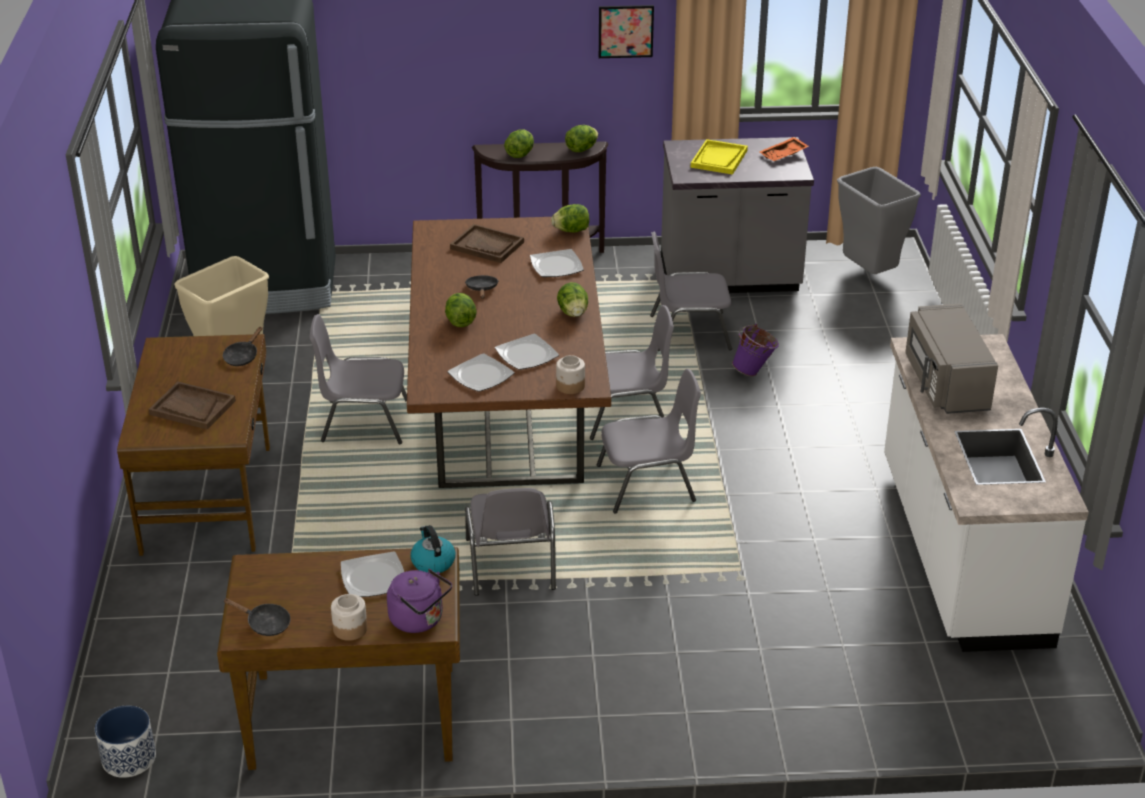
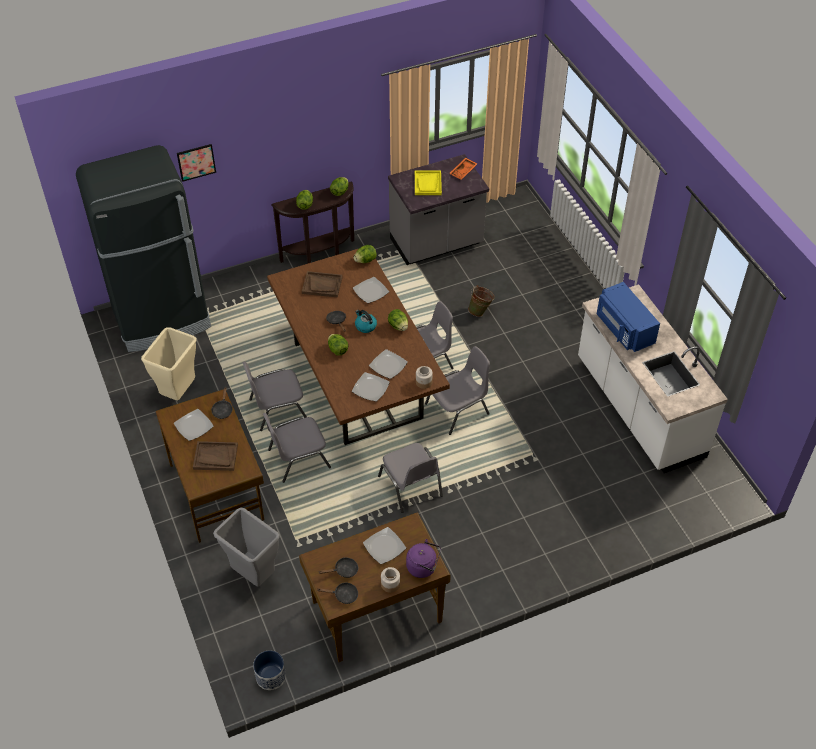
camera: 20 degrees left, 15 degrees up
(187, 365) = (194, 426): none -> plate
(287, 592) = (344, 570): none -> black frying pan
(432, 562) = (410, 526): kettle -> kettle (365, 326)
(625, 31) = (357, 118): picture -> picture (196, 162)
(688, 332) = (431, 291): grey chair -> grey chair (298, 458)
(754, 371) = (480, 311): purple bucket -> green bucket
(870, 274) = (513, 220): grey trash can -> grey trash can (255, 575)
(945, 383) = (624, 329): grey microwave -> blue microwave

